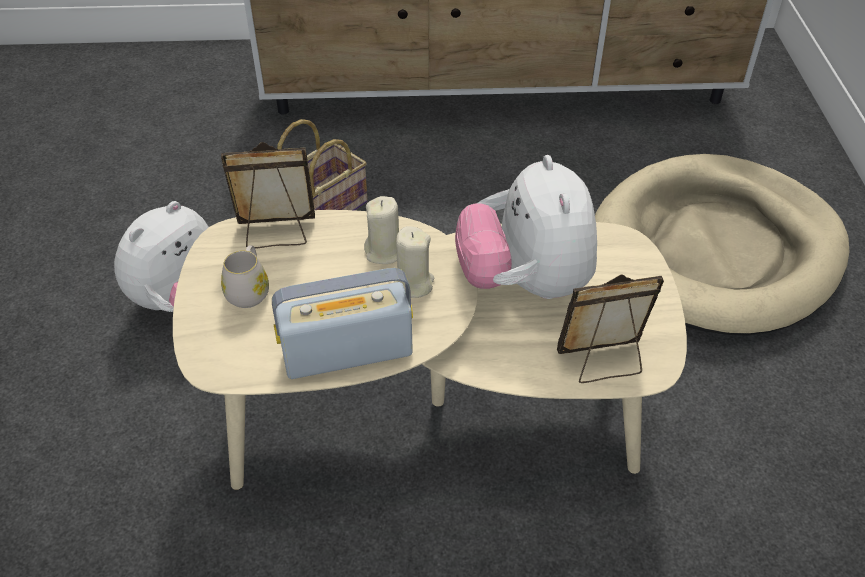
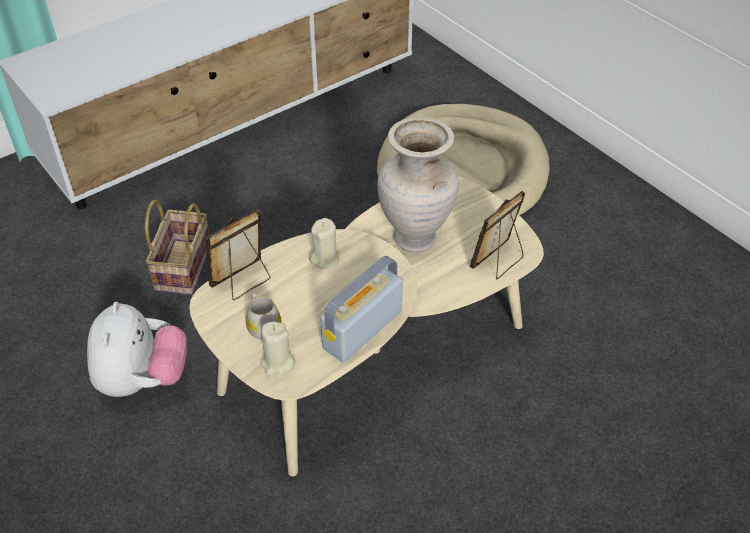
camera: 35 degrees left, 0 degrees up
(412, 284) = (361, 269): beige candle -> beige candle (277, 363)
(524, 283) = (416, 238): plush toy -> beige vase

